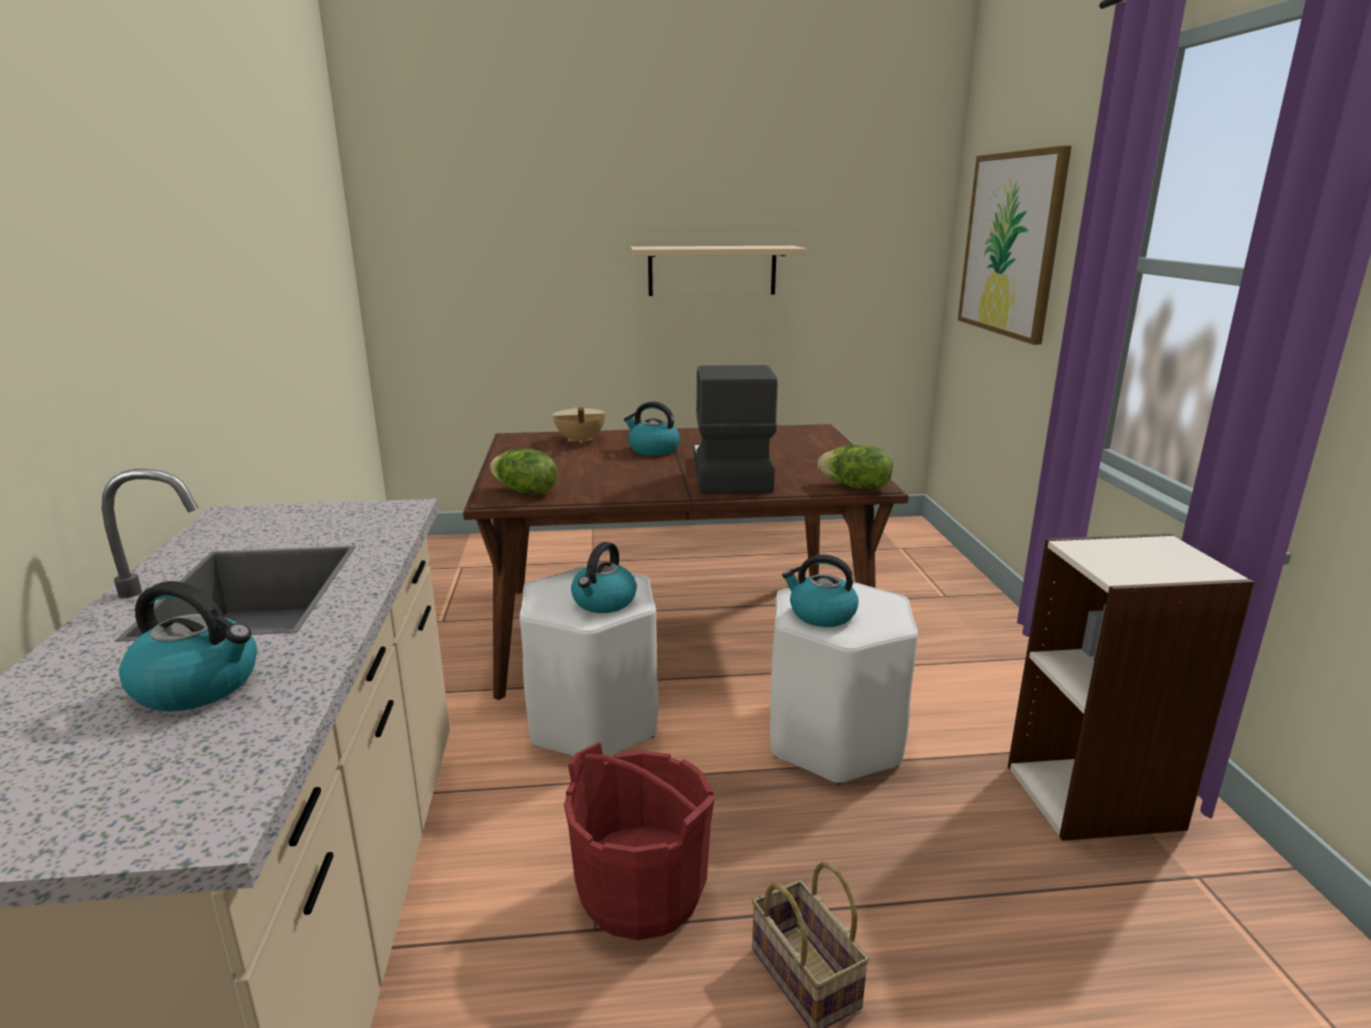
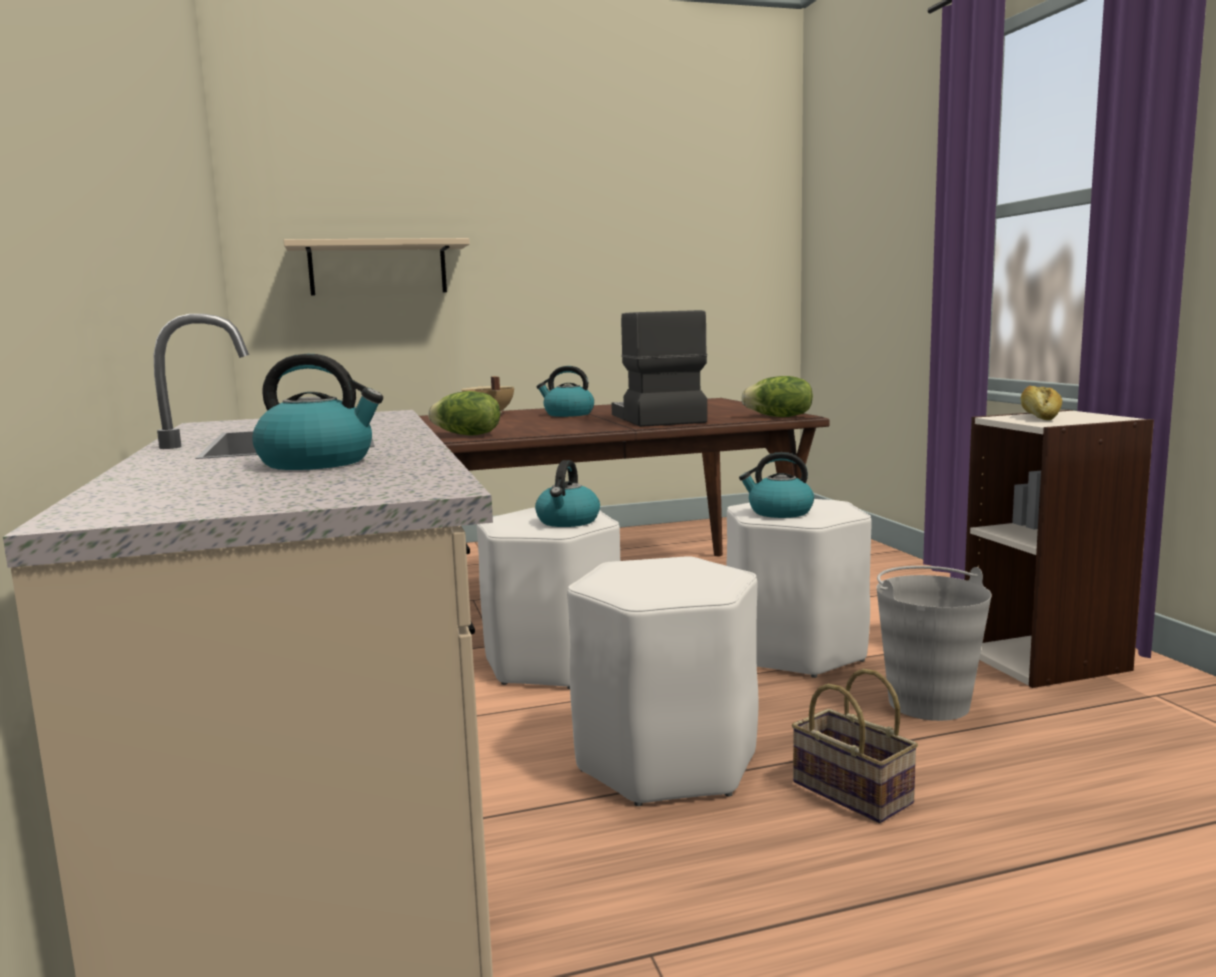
camera: 10 degrees left, 10 degrees down
(641, 891) = (666, 761): red bucket -> white stool
(712, 270) = (585, 272): beige shelf -> beige shelf (378, 268)
(939, 847) = (928, 703): none -> grey bucket
(1011, 244) = (863, 229): picture -> none
(1122, 553) = (1040, 417): none -> bread

